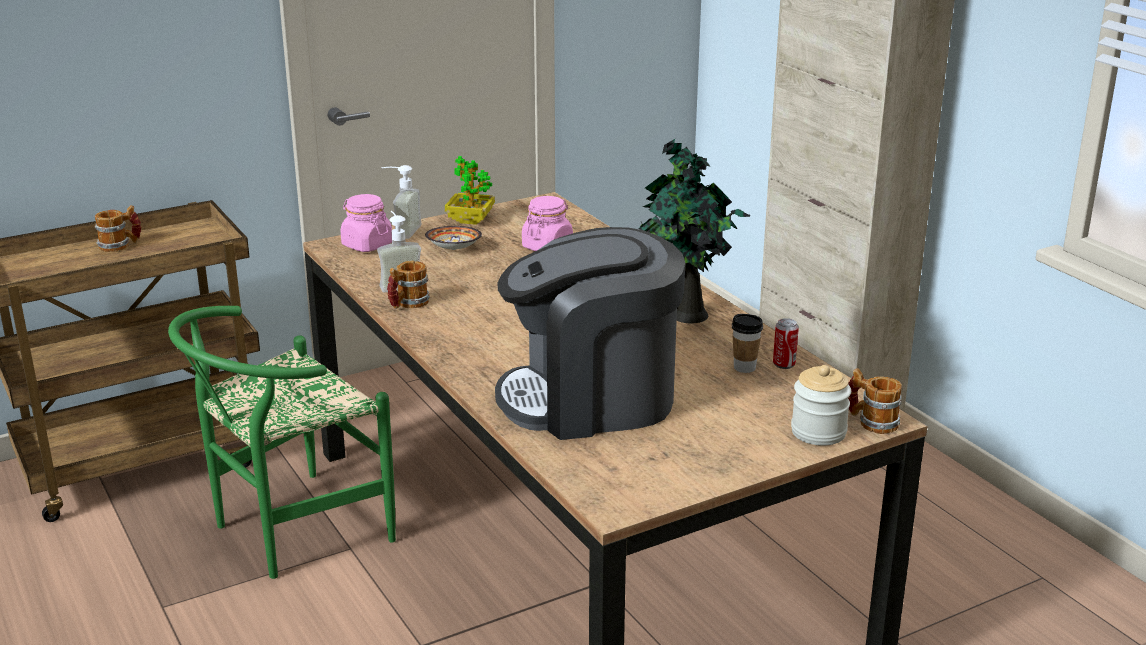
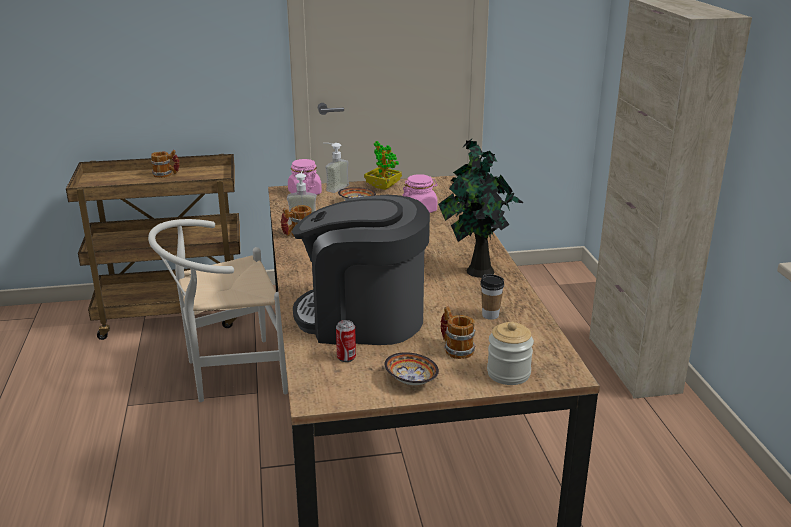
camera: 20 degrees right, 0 degrees up
(289, 532) = (227, 374): green chair -> white chair
(713, 464) = (411, 381): none -> bowl
(784, 364) = (522, 318): can -> can (346, 357)
(871, 422) = (556, 373): mug -> mug (455, 348)

